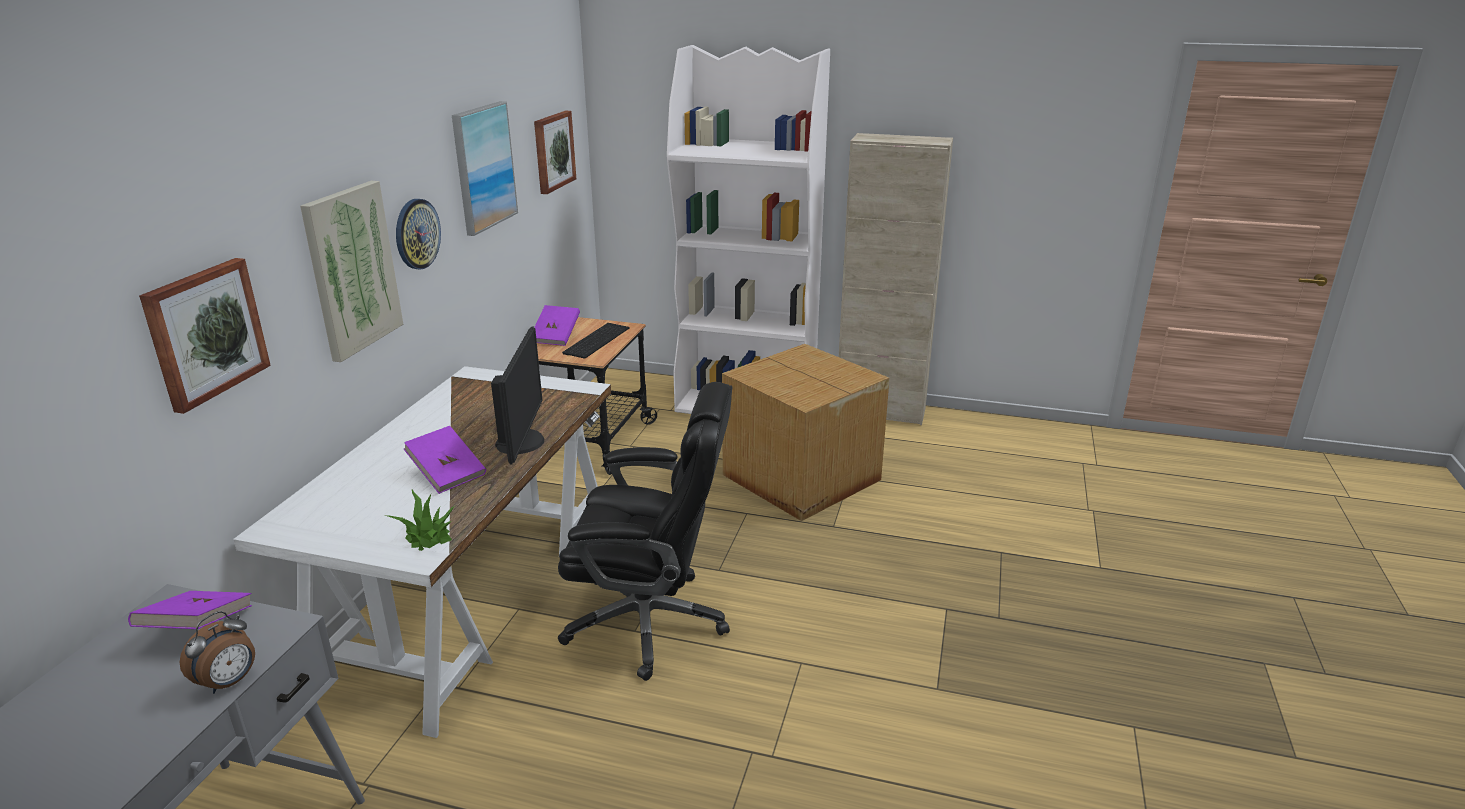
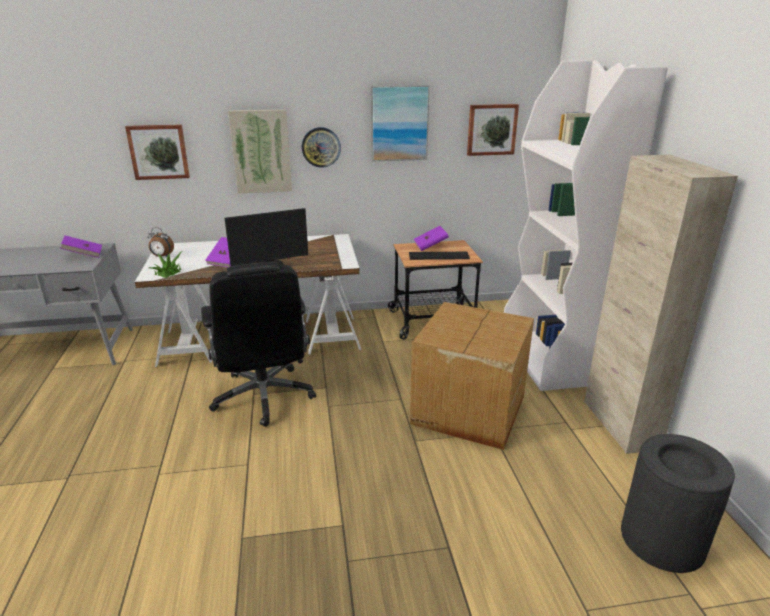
camera: 65 degrees right, 0 degrees up
(229, 682) = (47, 269): alarm clock -> alarm clock (162, 256)
(1027, 451) = (661, 539): none -> black trash can

